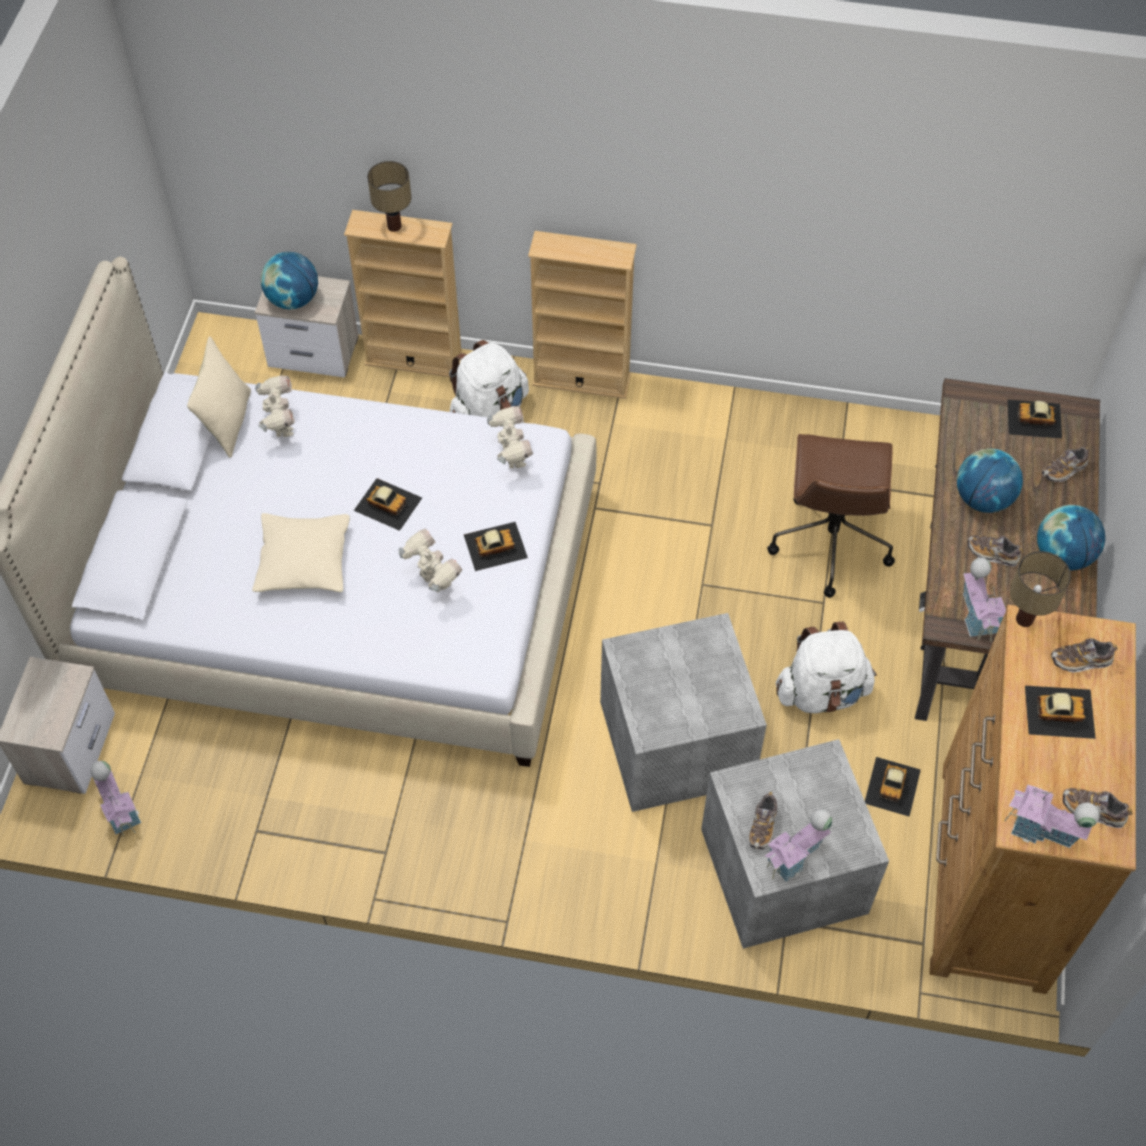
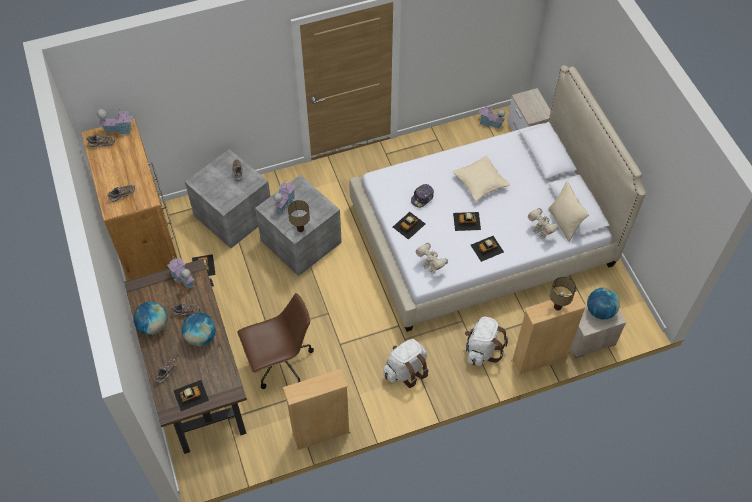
camera: 150 degrees right, 0 degrees up
(433, 582) = (422, 198): toy robot -> cap
(581, 380) = (450, 391): beige bookcase -> beige bookcase (321, 433)
(795, 857) = (220, 167): toy house -> toy house (284, 203)
(822, 692) = (250, 290): white backpack -> white backpack (405, 370)
(830, 542) = (280, 363): brown office chair -> brown office chair turned 90 degrees clockwise
(1023, 619) = (151, 201): table lamp -> table lamp (301, 229)
(1059, 711) = (125, 172): toy car -> toy car (487, 248)

